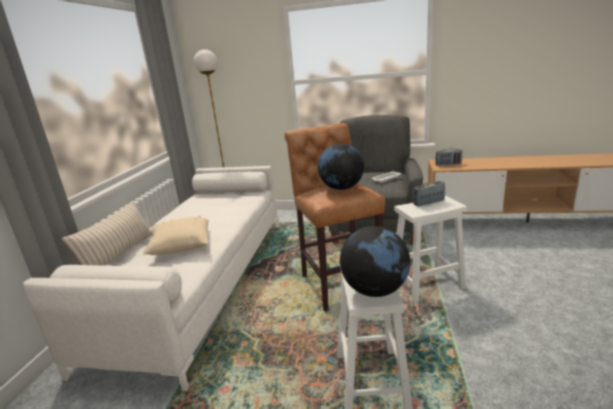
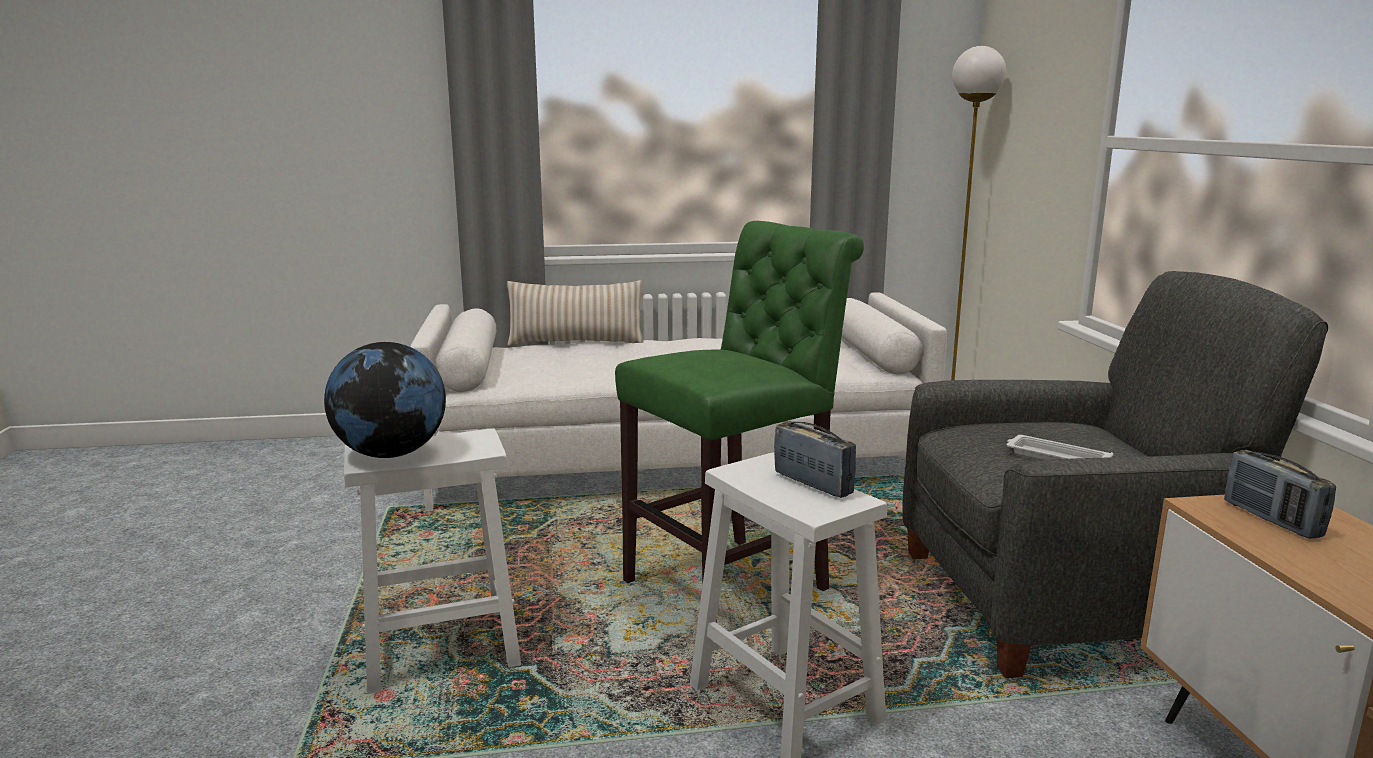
camera: 70 degrees right, 5 degrees down
(180, 245) = (608, 362): beige pillow -> none
(339, 282) = (735, 583): brown stool -> green stool
(342, 188) = (720, 360): globe -> none

